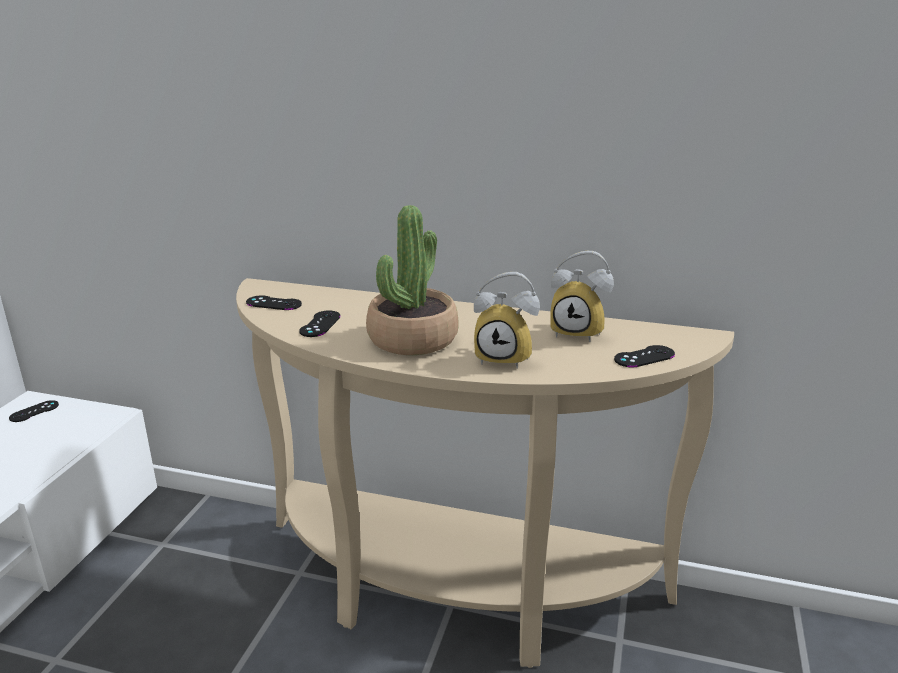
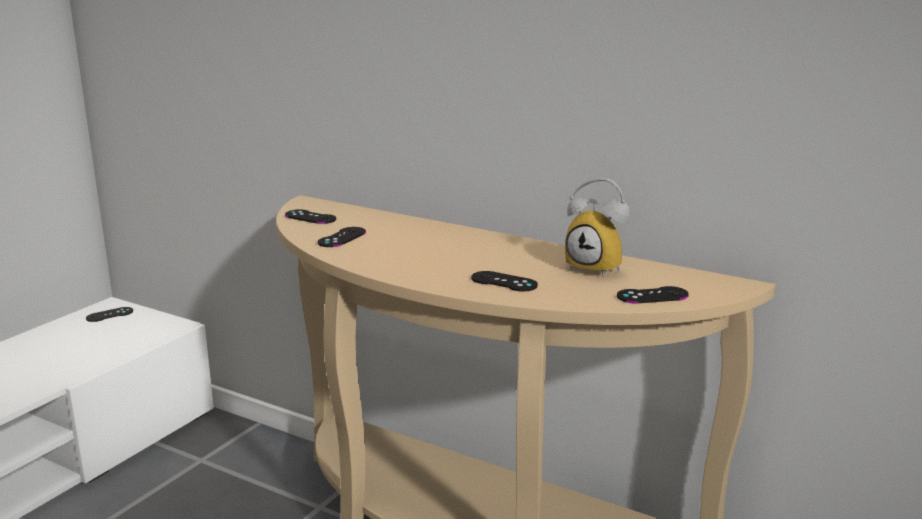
camera: 15 degrees right, 5 degrees down
(412, 339) = (422, 257): potted plant -> none
(506, 358) = (504, 282): alarm clock -> black game controller

